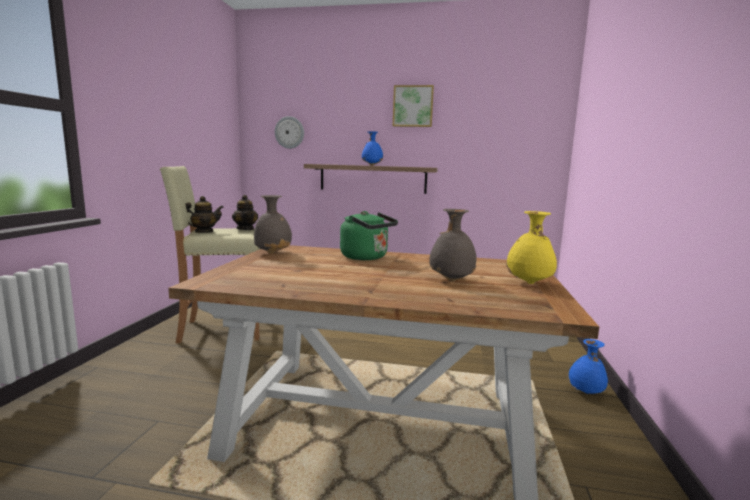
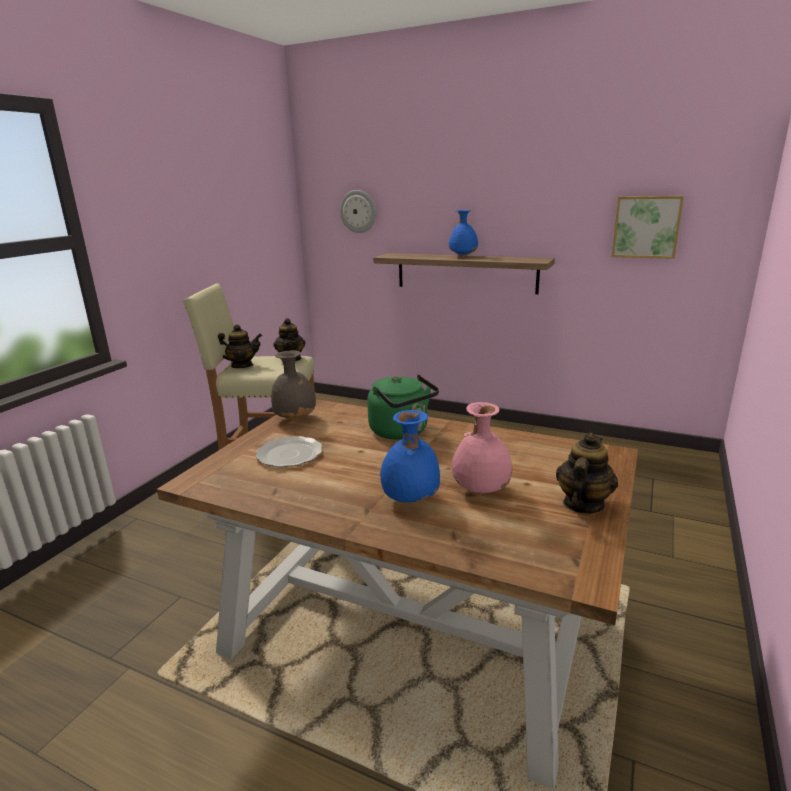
camera: 15 degrees right, 10 degrees up
(281, 268) = (288, 454): none -> plate
(413, 106) = (521, 170): picture -> picture (646, 227)
(451, 280) = (480, 490): grey vase -> pink vase
(529, 283) = (582, 504): yellow vase -> teapot
(585, 393) = (699, 616): blue vase -> blue vase (409, 500)

